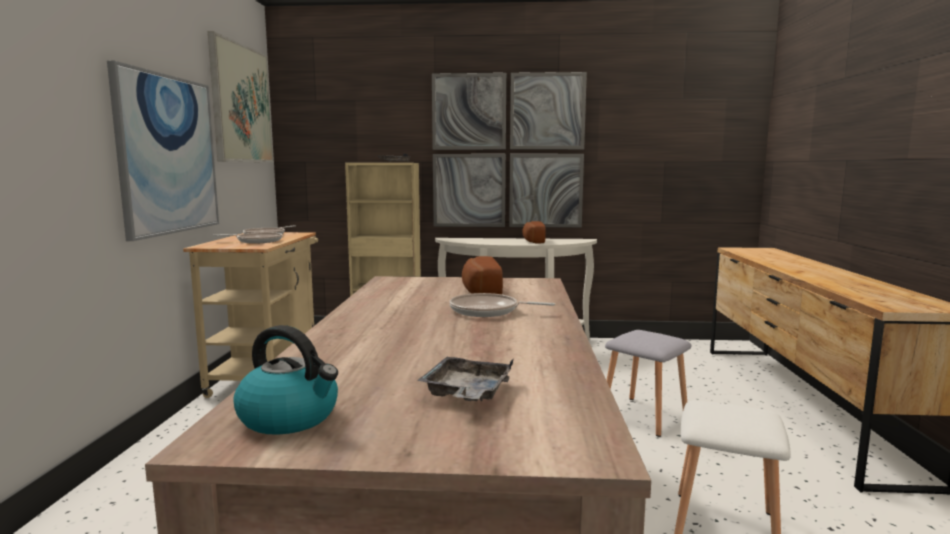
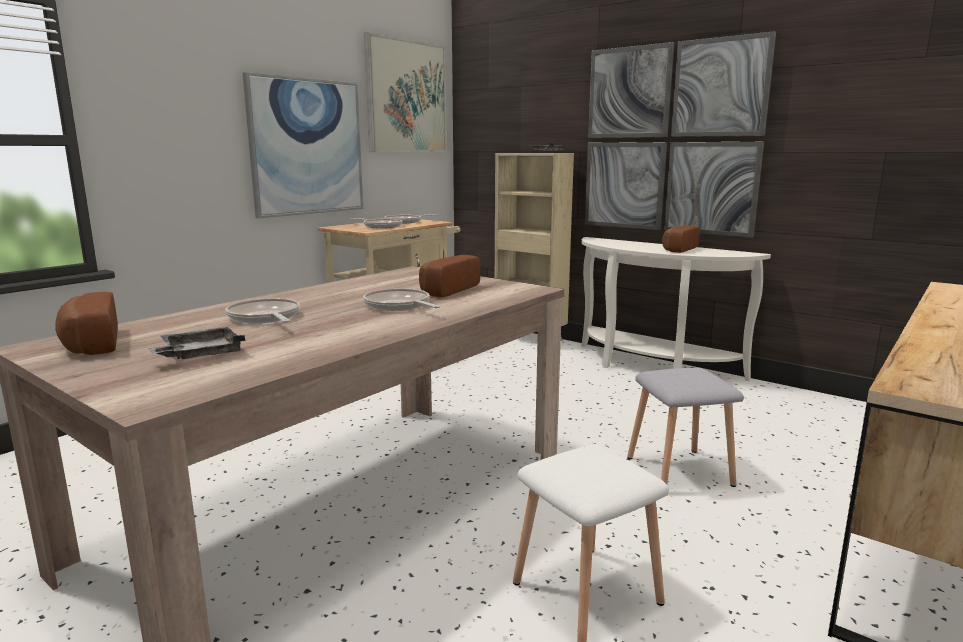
camera: 35 degrees right, 5 degrees up
(290, 417) = (89, 344): kettle -> bread
(402, 344) = (265, 318): none -> frying pan

